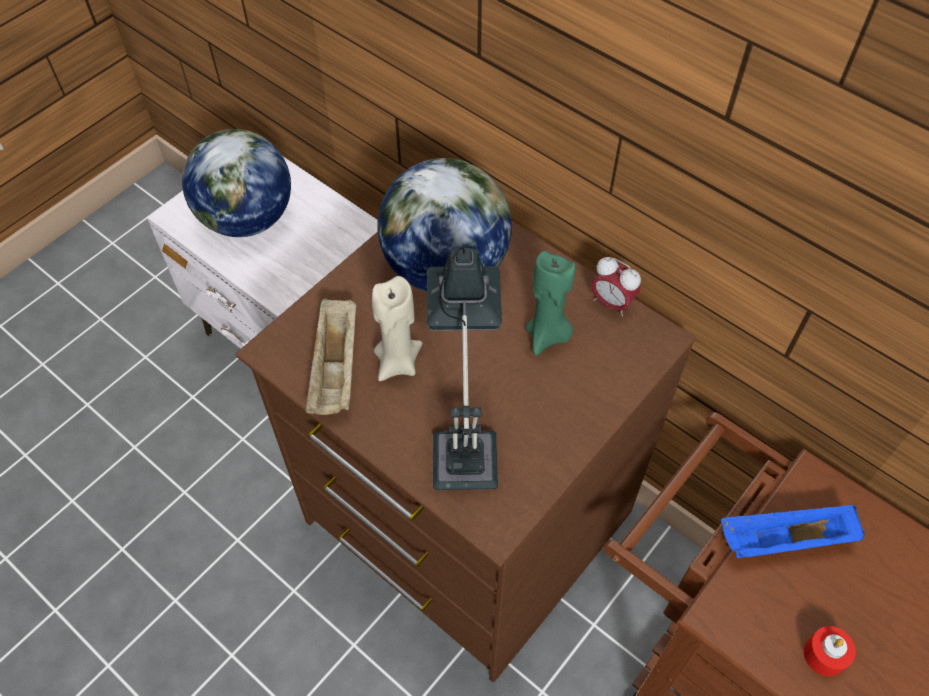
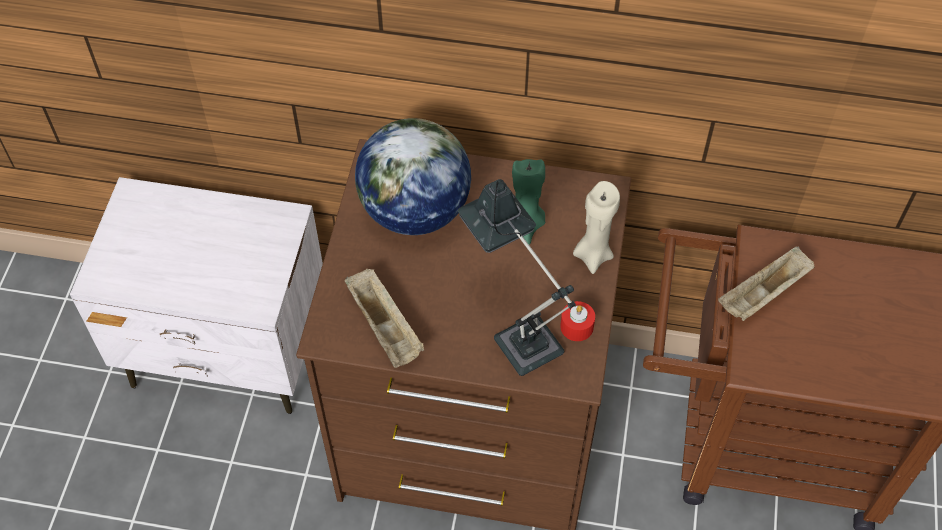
camera: 30 degrees left, 0 degrees up
(247, 219) = (167, 253): globe -> none
(397, 362) = (429, 300): beige candle -> beige candle (593, 255)
(611, 303) = (556, 180): alarm clock -> none
(784, 540) = (763, 295): blue tray -> beige tray
(824, 655) = (830, 357): red candle -> red candle (576, 326)

